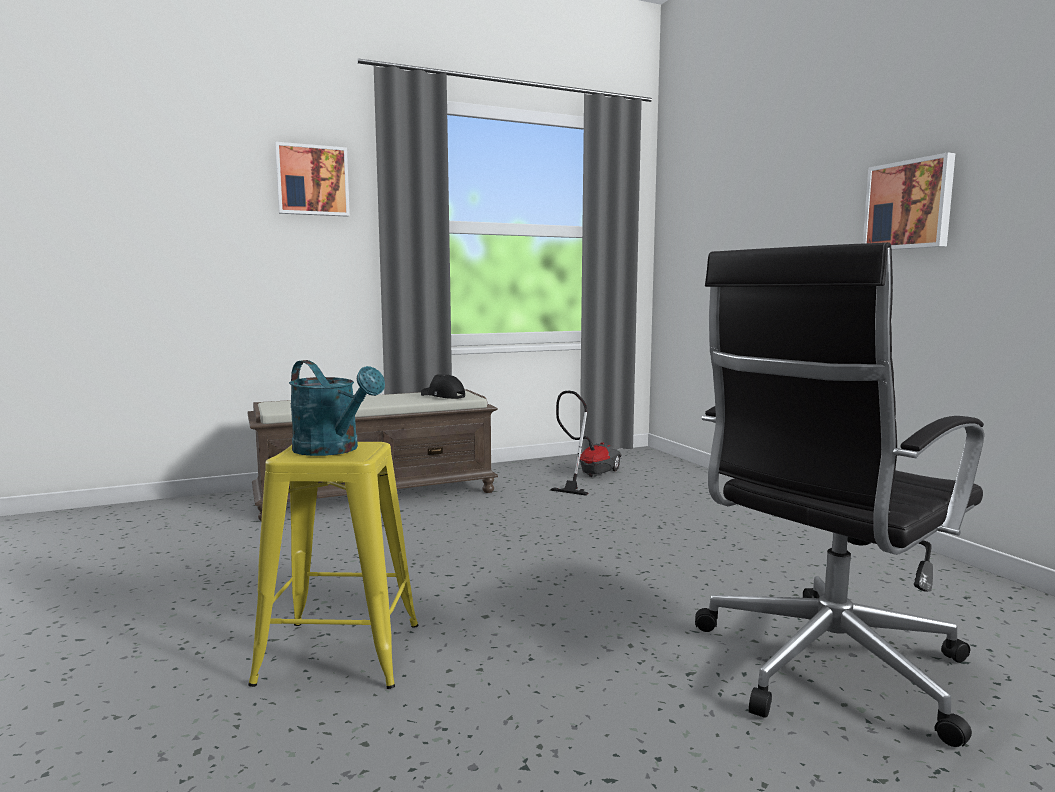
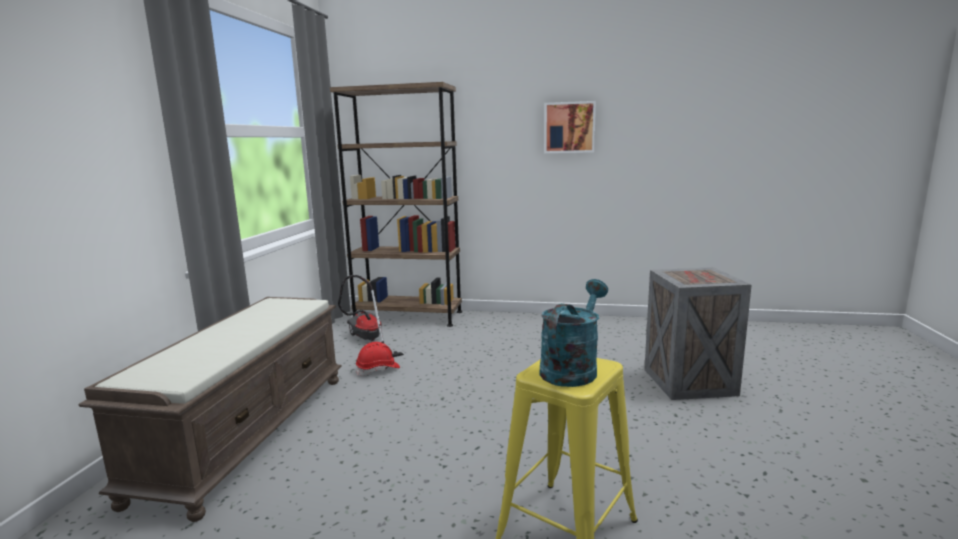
camera: 55 degrees left, 5 degrees up
(312, 180) = (66, 70): picture -> none
(333, 450) = (572, 368): turquoise watering can -> turquoise watering can turned 45 degrees counterclockwise
(443, 396) = (283, 309): black cap -> none
(538, 497) = (378, 369): none -> red hard hat
(677, 471) = (408, 316): none -> brown bookcase
(824, 667) = (688, 383): black office chair -> crate

